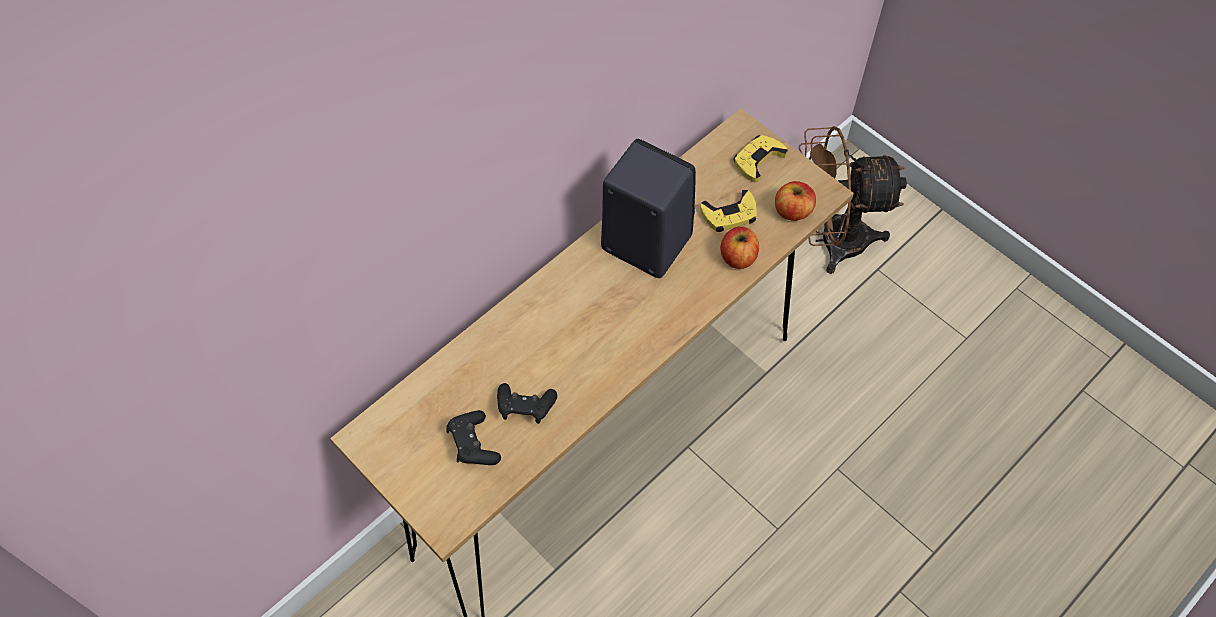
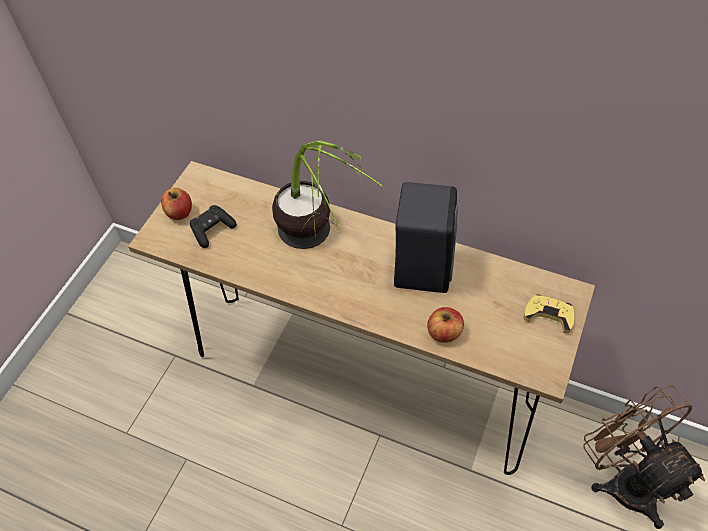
camera: 70 degrees right, 5 degrees down
(525, 408) = (251, 247): black game controller -> none
(568, 333) = (321, 249): none -> potted plant
(729, 214) = (481, 313): yellow game controller -> none
(792, 211) = (513, 357): apple -> apple (180, 212)

